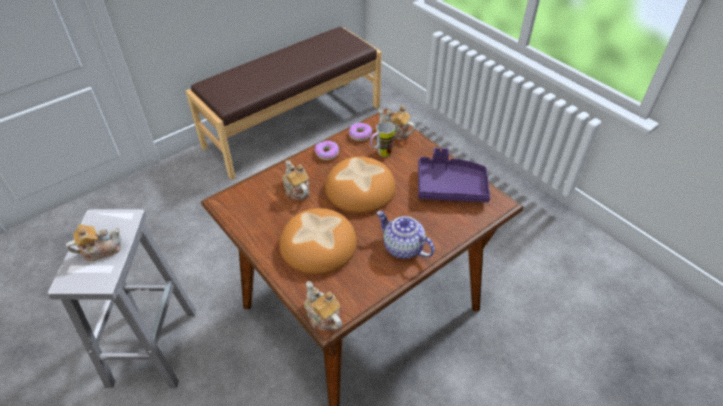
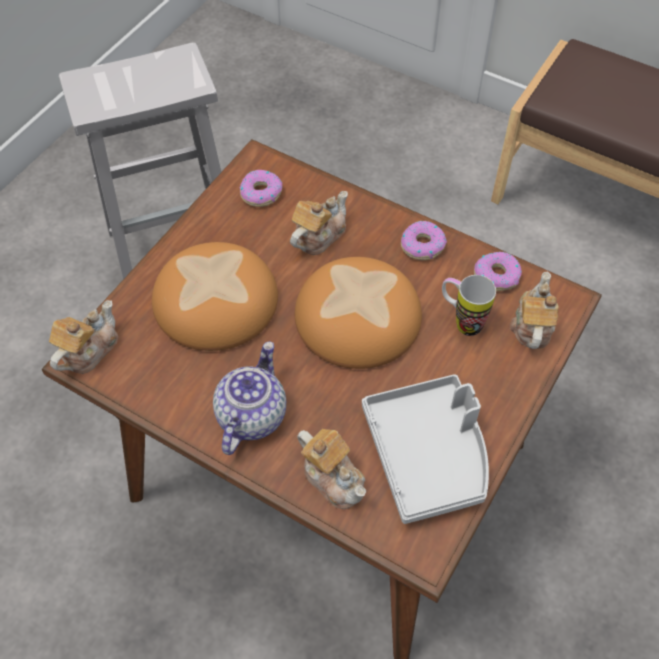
camera: 70 degrees right, 10 degrees up
(101, 250) = (135, 85): teapot -> teapot (333, 478)
(249, 206) = (261, 193): none -> donut
(450, 187) = (428, 454): purple tray -> grey tray

